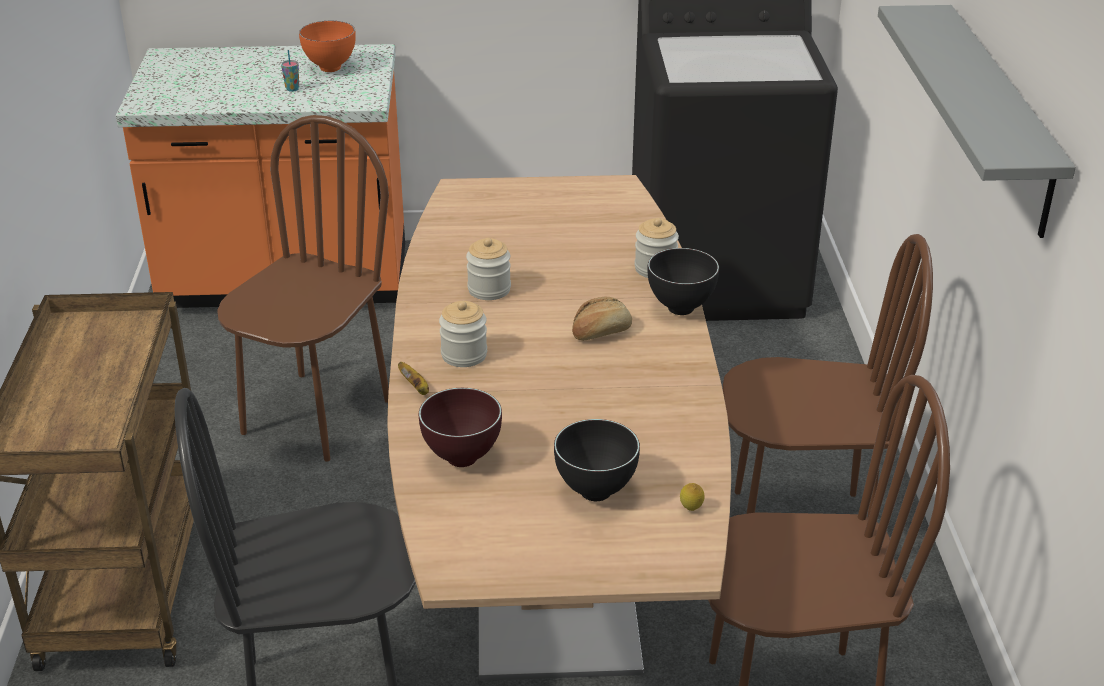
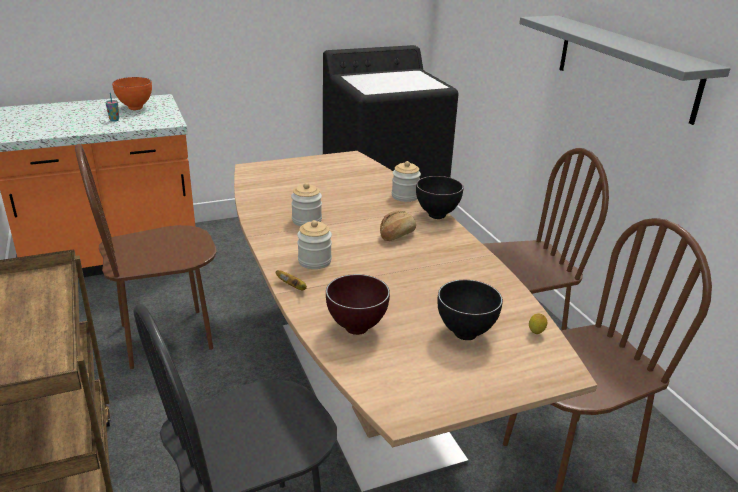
camera: 20 degrees left, 5 degrees down
(315, 416) = (166, 337): brown chair -> brown chair turned 120 degrees counterclockwise

